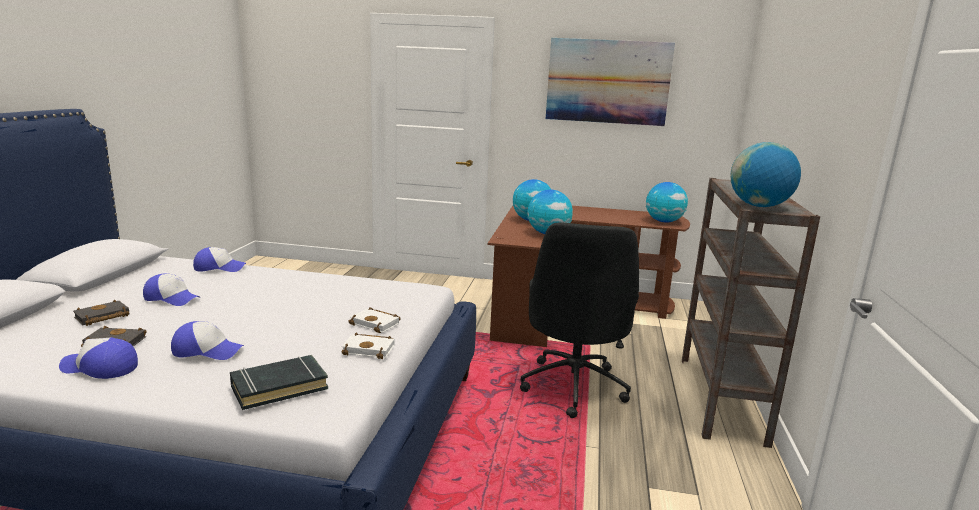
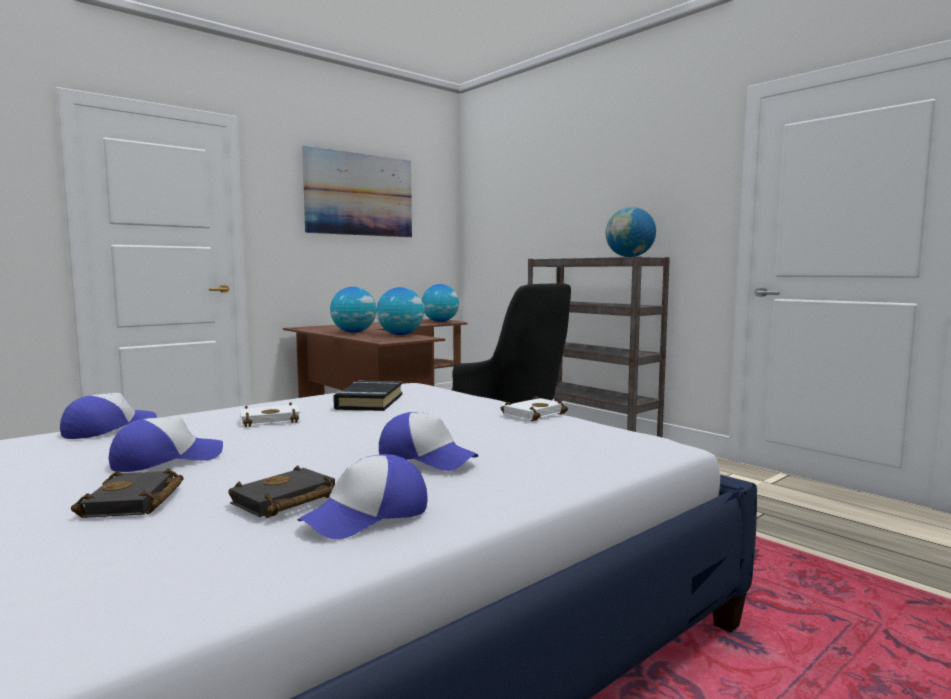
camera: 50 degrees left, 10 degrees down
(207, 350) = (426, 458): cap -> cap turned 75 degrees clockwise
(279, 387) = (586, 444): black book -> black book (369, 402)
(377, 324) = (470, 405): white book -> white book (271, 420)

